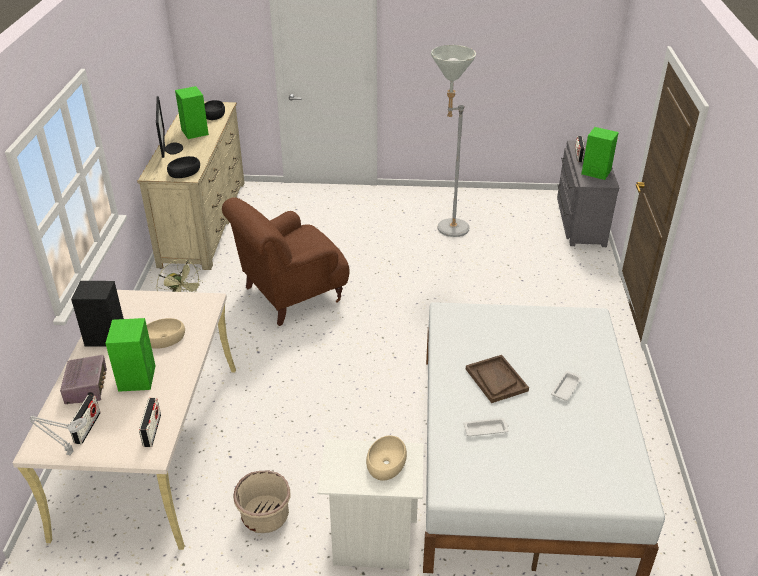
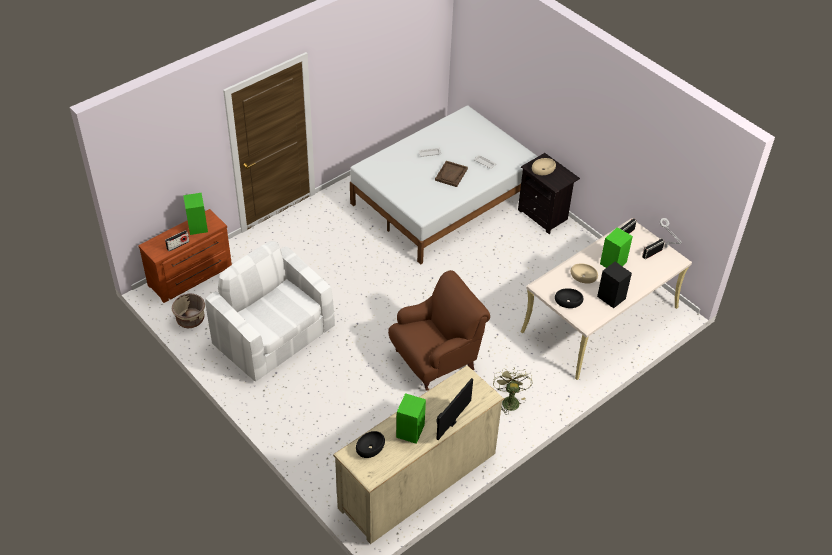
camera: 135 degrees left, 10 degrees up
(87, 387) = (639, 273): radio -> none
(184, 172) = (465, 383): black bowl -> black bowl (568, 301)
(265, 516) = (576, 253): beige planter -> beige planter (190, 320)
(291, 295) = (436, 360): brown armchair -> brown armchair turned 45 degrees counterclockwise
(371, 542) = (544, 215): white nightstand -> black nightstand
(446, 228) = (274, 336): grey floor lamp -> white armchair
(579, 221) = (191, 277): grey dresser -> brown dresser

